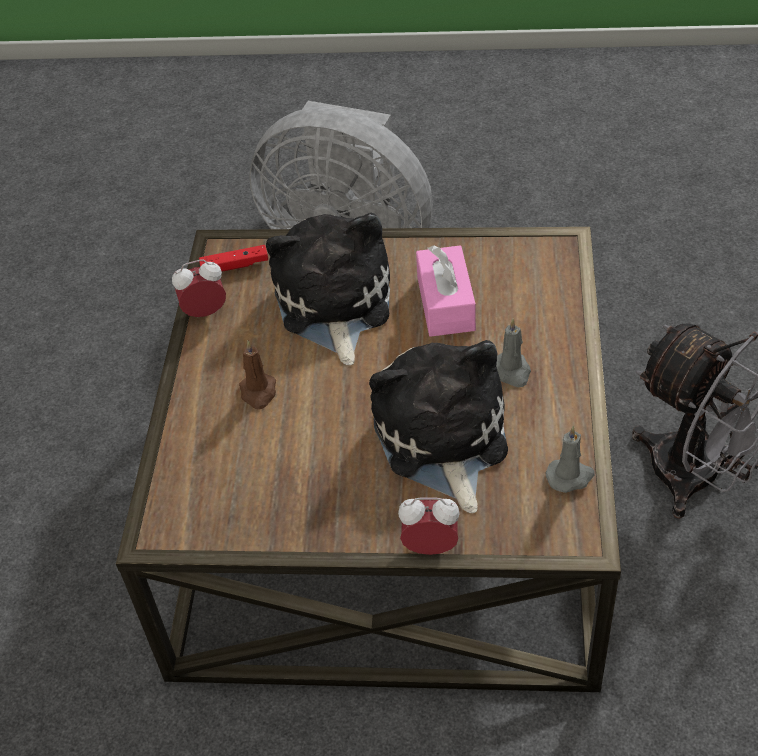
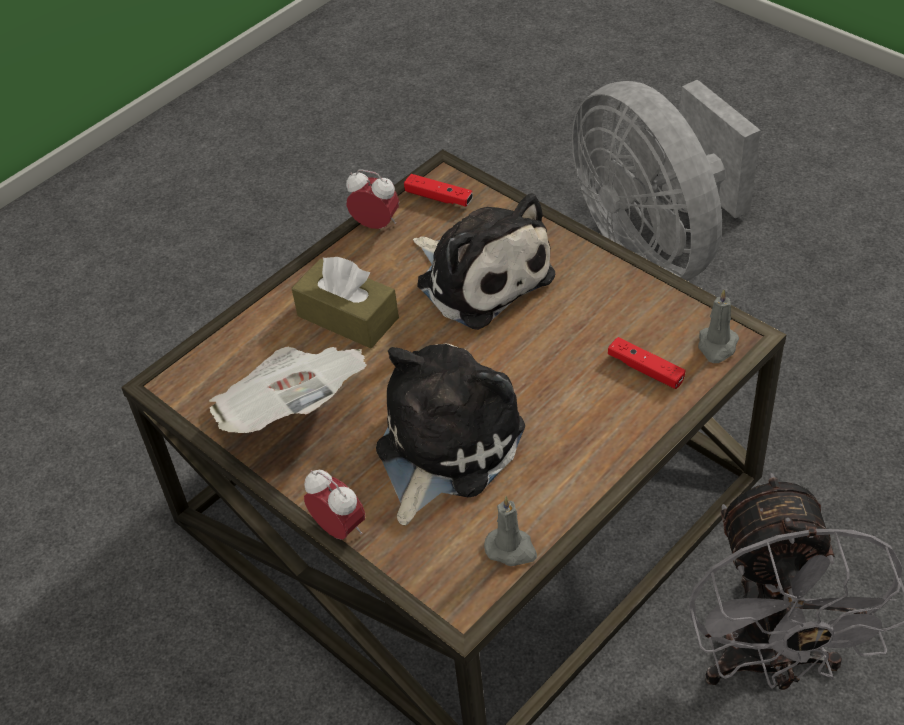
camera: 40 degrees right, 0 degrees up
(258, 392) = (348, 317): brown candle -> brown tissue box
(294, 488) = (293, 412): none -> newspaper
(333, 305) = (480, 277): plush toy -> plush toy turned 105 degrees clockwise
(445, 304) = (574, 330): pink tissue box -> none
(512, 372) = (564, 426): grey candle -> grey candle (717, 346)
(524, 301) = (645, 369): none -> red game controller

